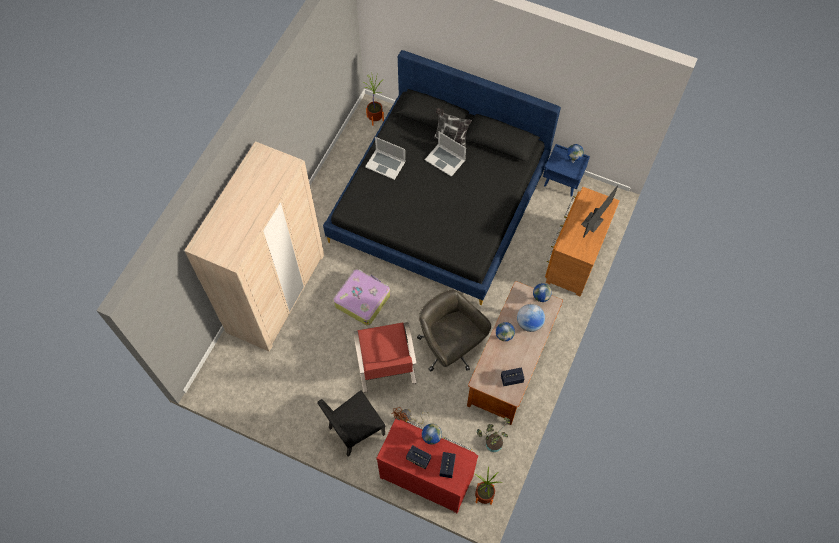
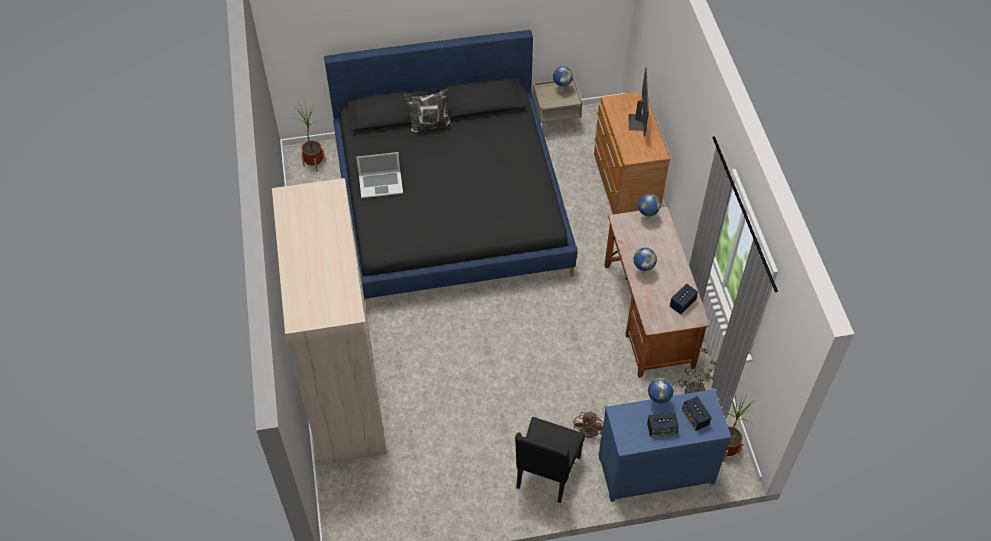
camera: 35 degrees left, 10 degrees down
(362, 299) = (446, 342): suitcase -> none
(386, 367) = (527, 392): red armchair -> none
(427, 474) = (654, 466): red dresser -> blue dresser
(445, 160) = (440, 148): laptop -> none
(449, 348) = (575, 334): grey office chair -> none
(529, 323) = (654, 244): globe -> none
(562, 181) = (556, 123): blue nightstand -> beige nightstand

